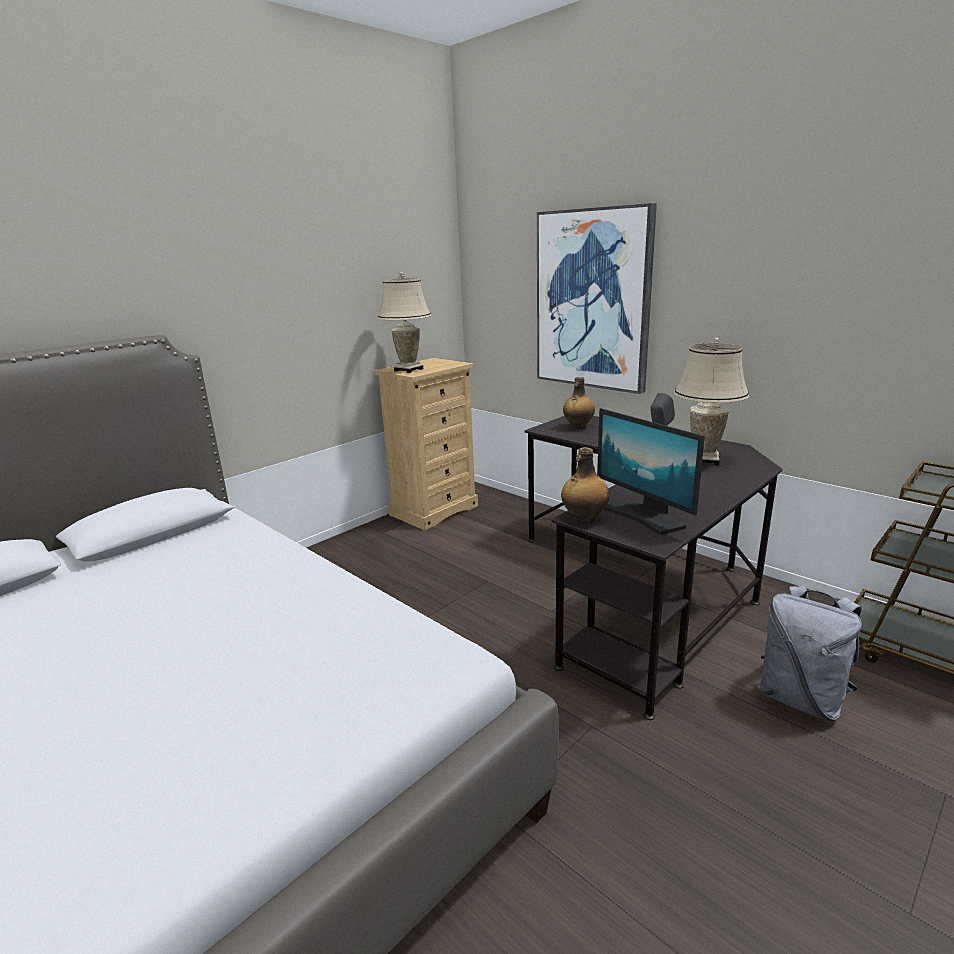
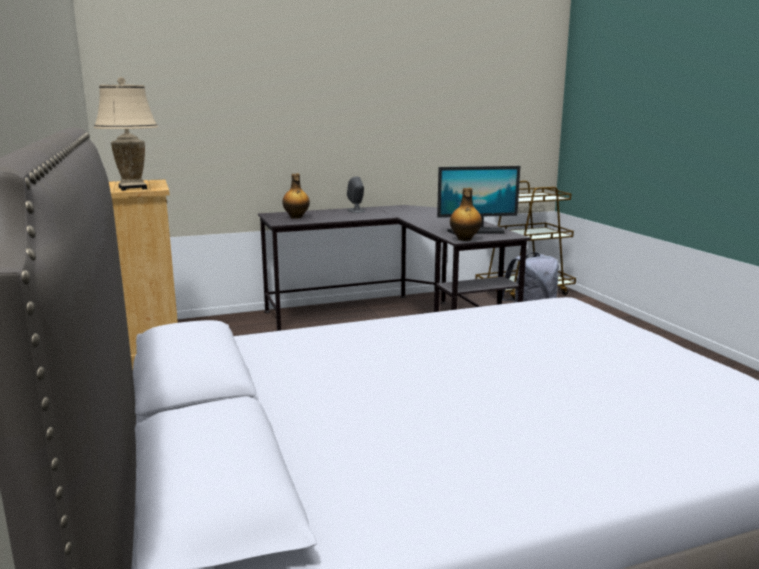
camera: 65 degrees left, 5 degrees down
(593, 300) = (266, 112): picture -> none
(704, 459) = (412, 212): beige table lamp -> none

